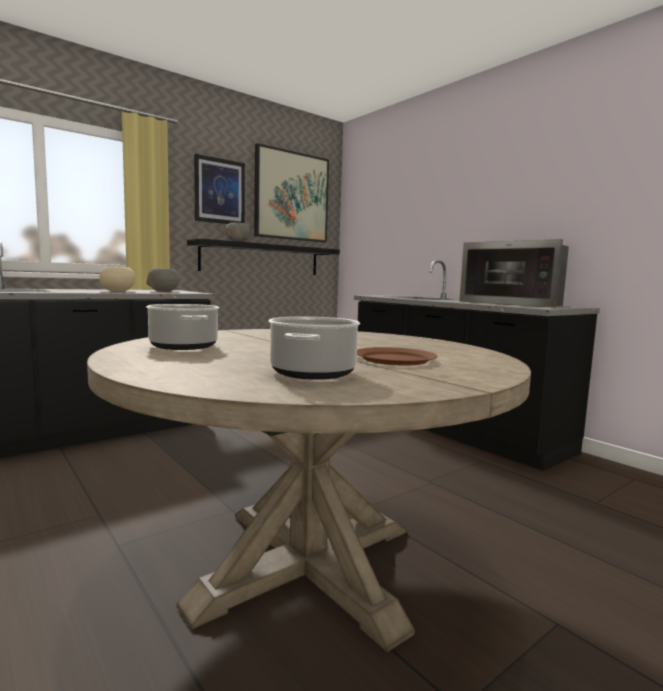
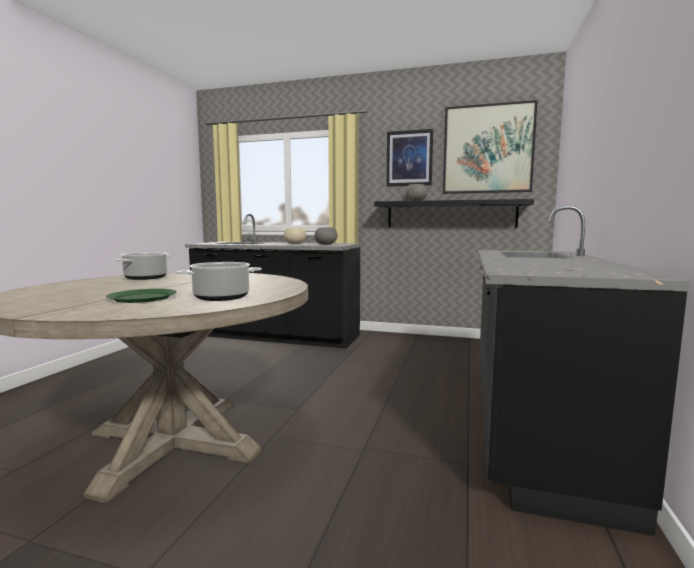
camera: 55 degrees right, 0 degrees up
(312, 373) = (67, 295): cooking pot -> cooking pot (222, 297)
(394, 359) = (142, 298): brown plate -> green plate
(515, 303) = (575, 266): microwave -> none

